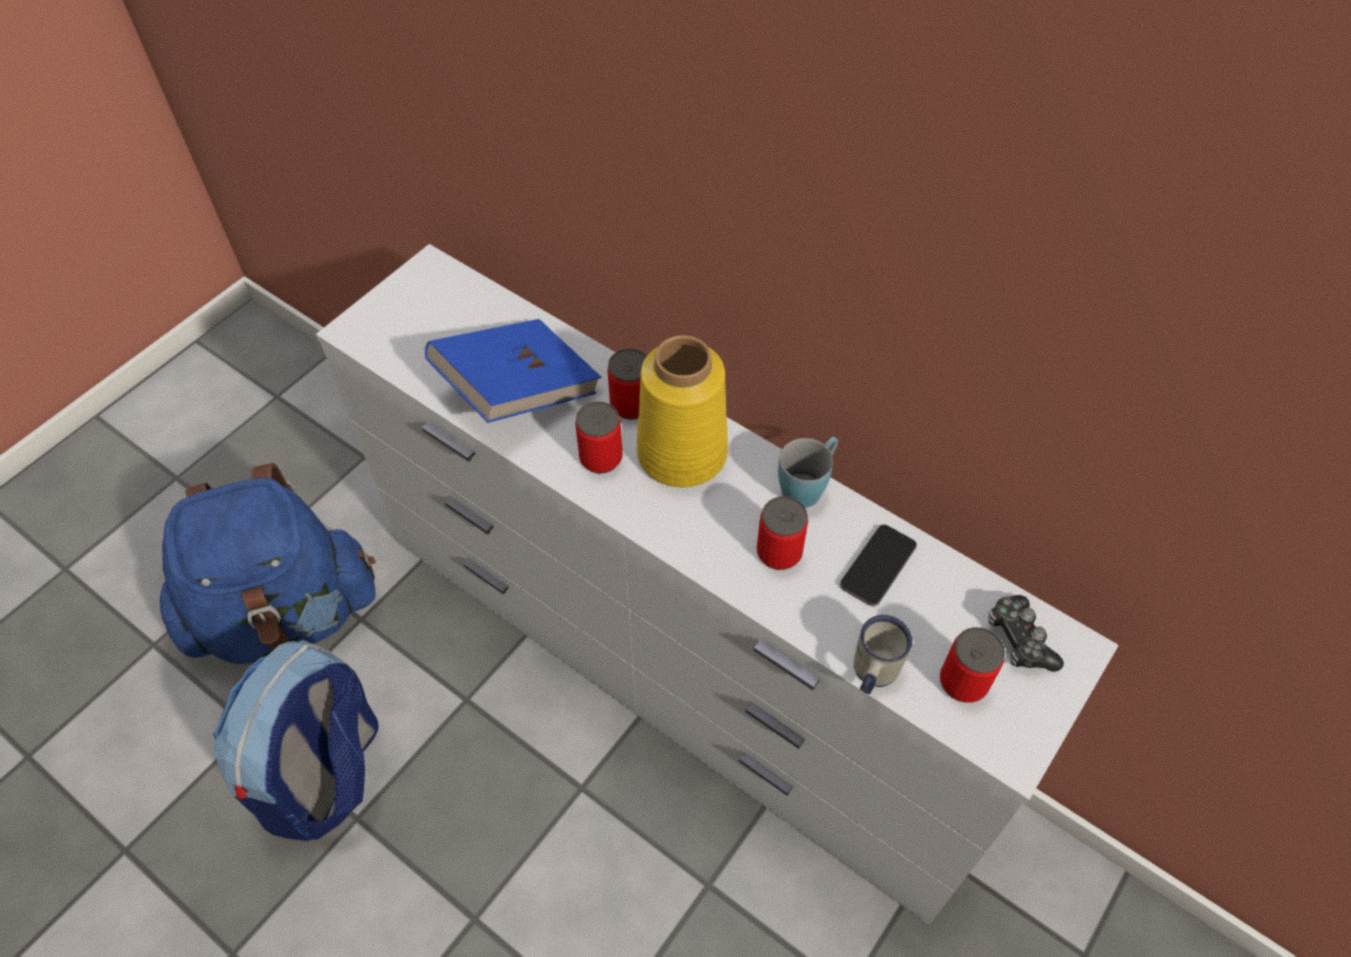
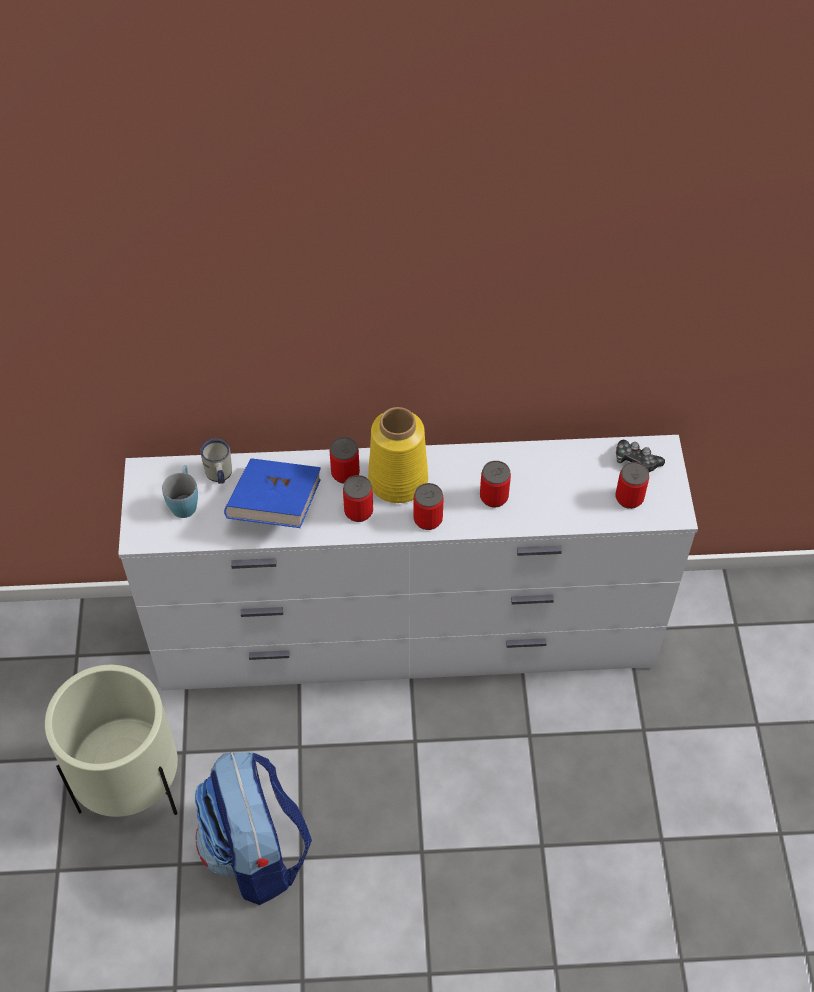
camera: 40 degrees left, 0 degrees up
(287, 615) = (131, 786): blue backpack -> beige planter
(671, 523) = (428, 519): none -> can
(807, 486) = (476, 454): blue mug -> blue mug (185, 502)
(872, 674) = (587, 523): white mug -> white mug (219, 476)
(878, 566) = (545, 471): phone -> none

